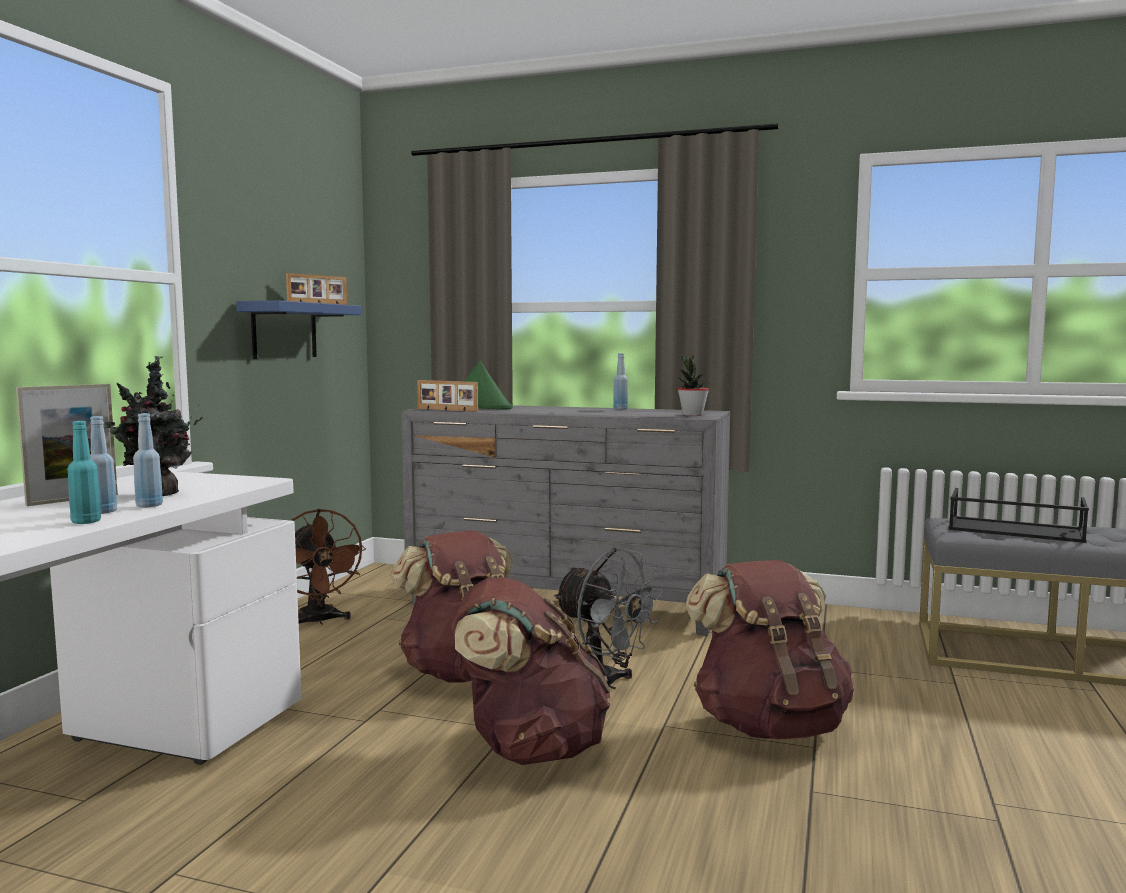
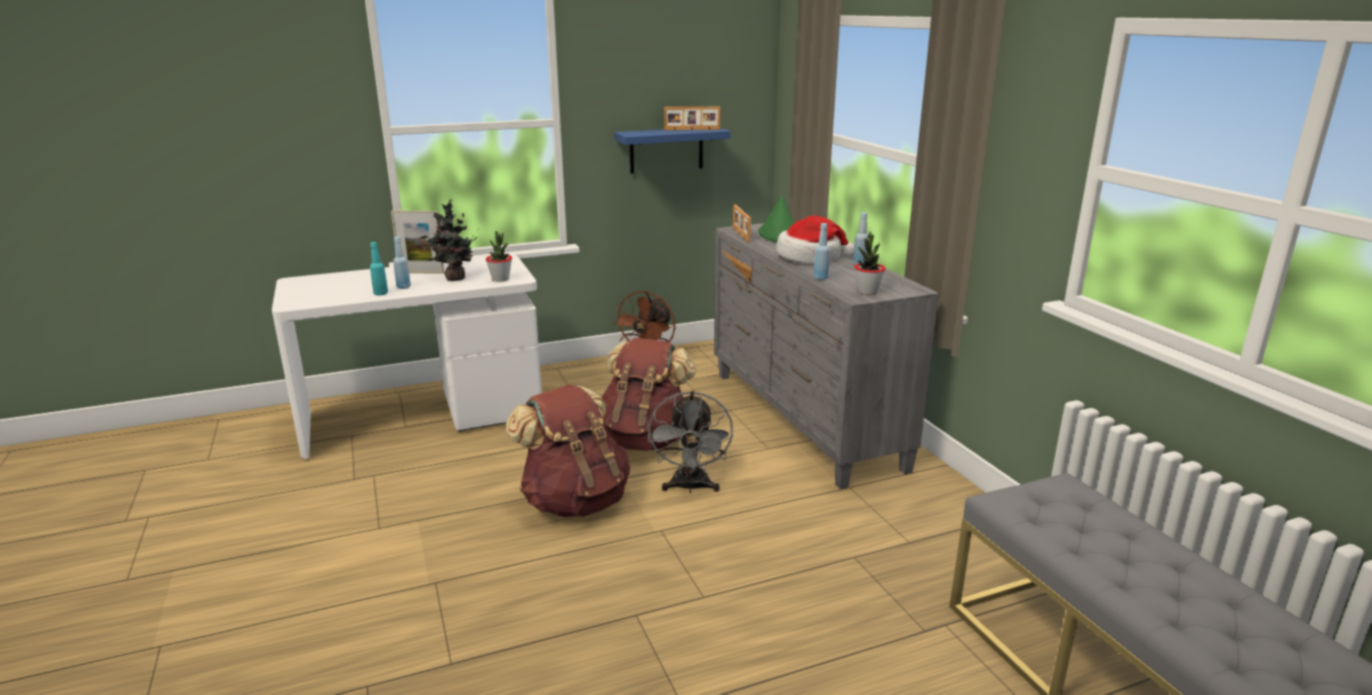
camera: 50 degrees right, 15 degrees up
(149, 505) = (427, 288): blue bottle -> blue bottle (820, 278)
(236, 484) = (500, 279): none -> potted plant
(567, 410) = (810, 257): none -> hat
(769, 725) = (714, 568): brown backpack -> none
(1013, 530) = (1081, 523): black tray -> none

